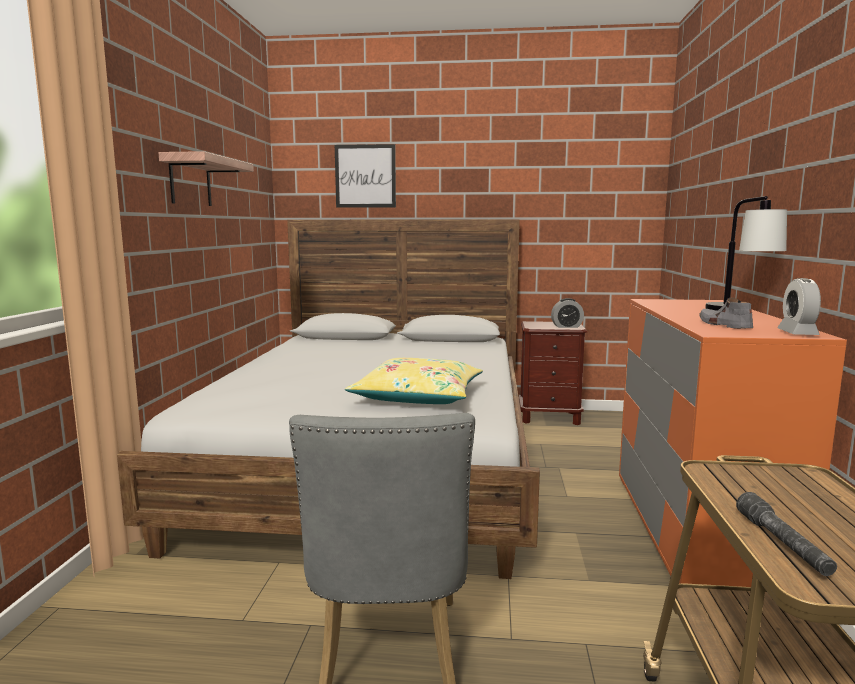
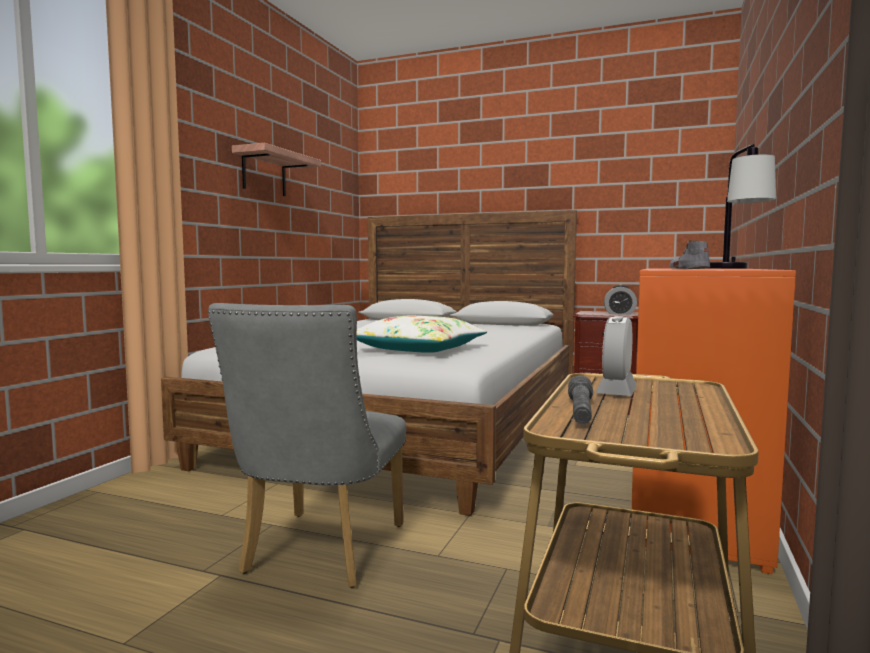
camera: 15 degrees right, 5 degrees down
(365, 176) = (436, 176): picture -> none
(418, 397) = (418, 349): yellow pillow -> white pillow
(797, 333) = (752, 269): alarm clock -> alarm clock (616, 391)

